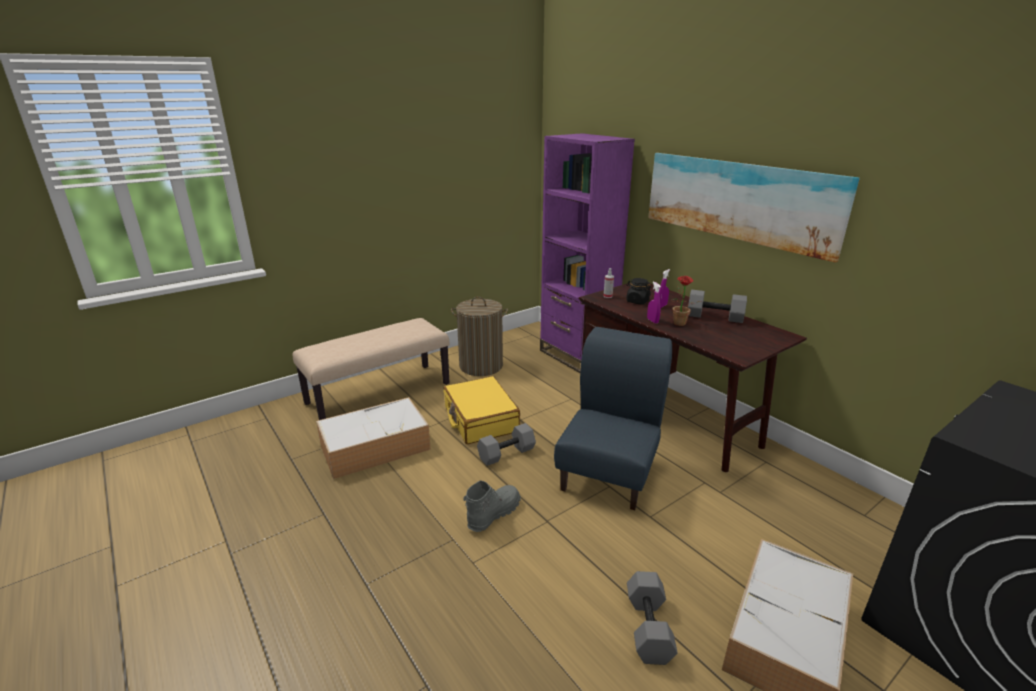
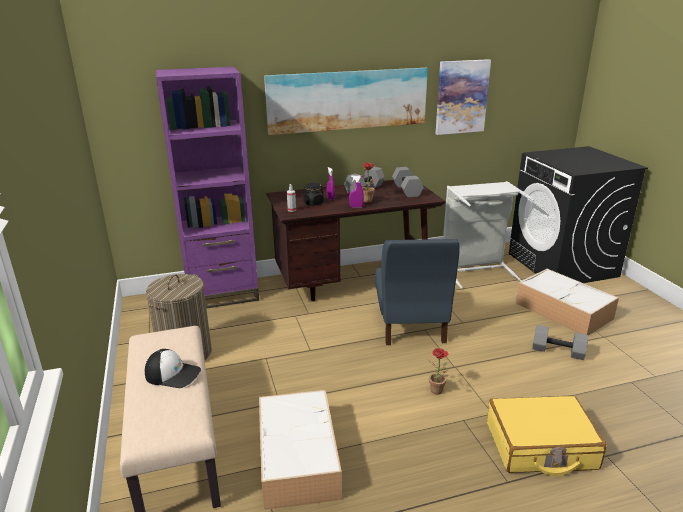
camera: 70 degrees left, 0 degrees up
(374, 339) = (173, 374): none -> cap
(480, 419) = (293, 373): yellow suitcase -> yellow suitcase (540, 446)
(493, 514) = (438, 392): grey boot -> potted plant
(506, 454) = (360, 369): grey dumbbell -> grey dumbbell (407, 190)
(609, 474) = (411, 326): blue chair -> blue chair turned 135 degrees counterclockwise
(815, 514) = (476, 270): none -> grey laundry basket
(923, 241) = (461, 97): none -> picture

